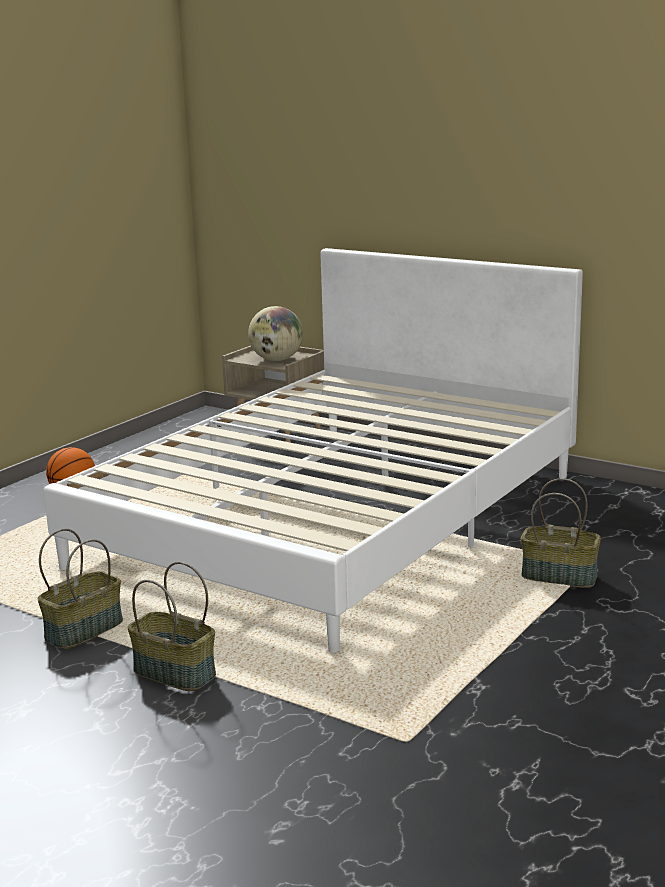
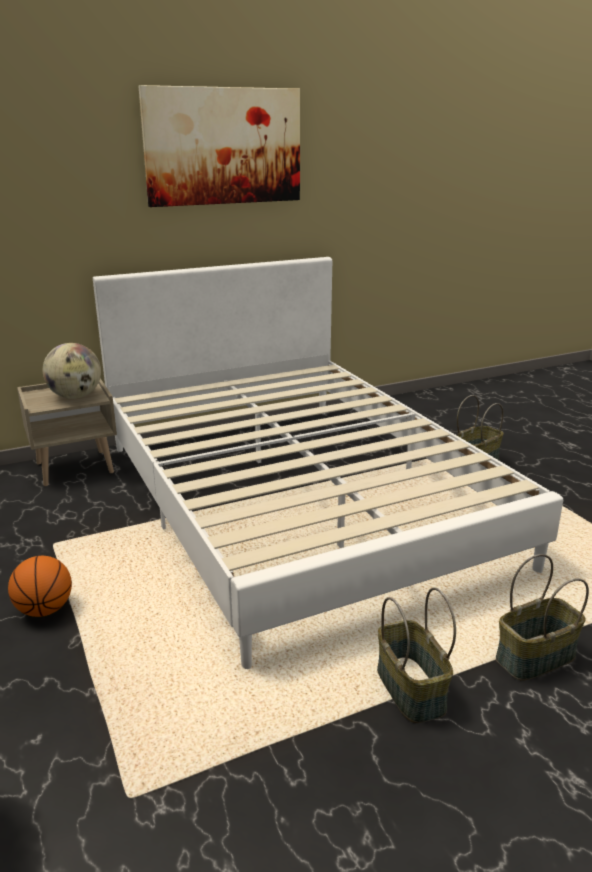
camera: 60 degrees left, 5 degrees up
(464, 125) = (223, 146): none -> picture

